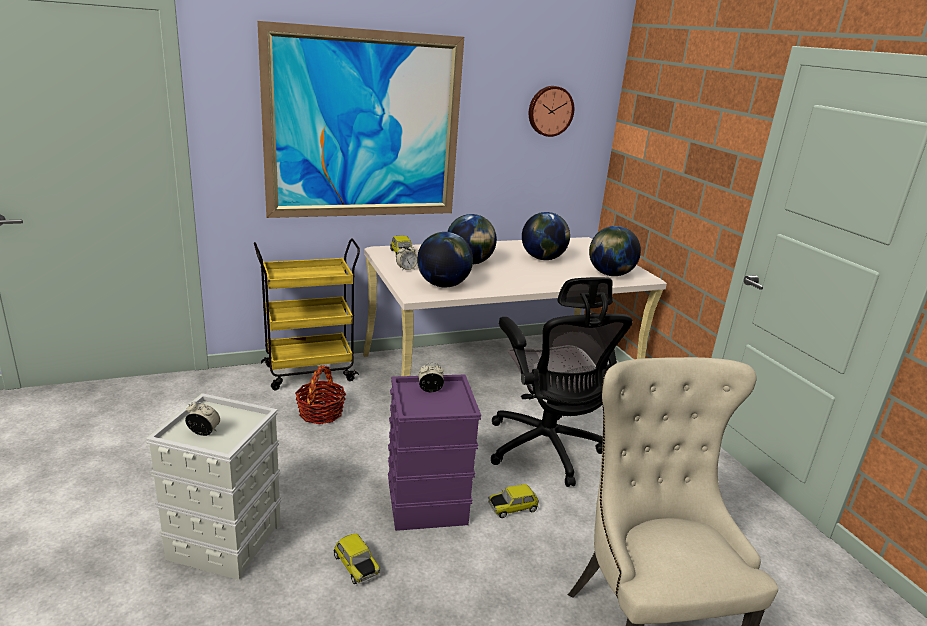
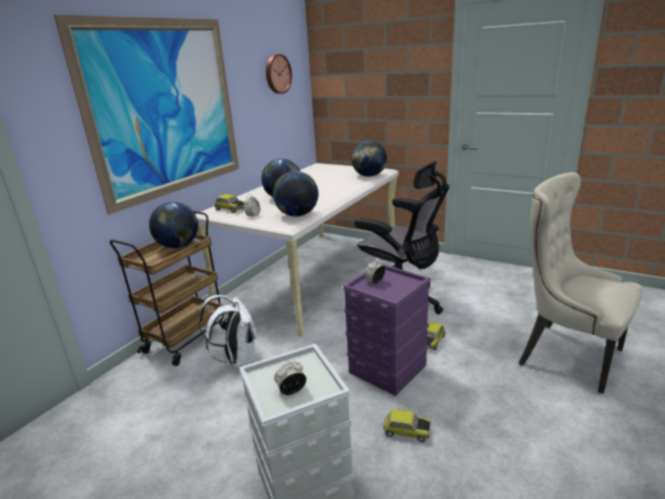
camera: 35 degrees left, 0 degrees up
(310, 373) = (187, 339): yellow cart -> brown cart
(321, 413) = (237, 360): basket -> white backpack
(543, 258) = (319, 181): globe -> globe (178, 246)

